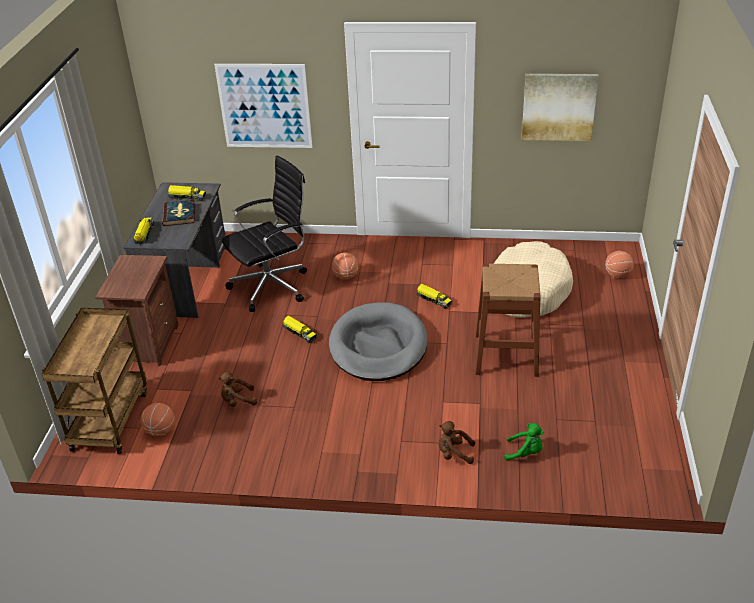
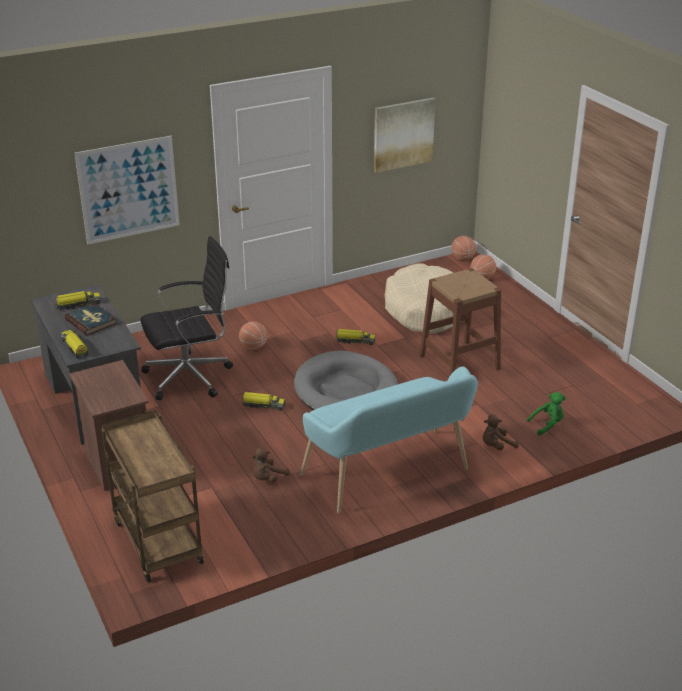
camera: 35 degrees left, 5 degrees down
(160, 430) = (220, 529): basketball -> basketball (463, 258)
(272, 286) = (191, 376): black office chair -> black office chair turned 45 degrees clockwise
(333, 441) = (390, 475): none -> turquoise bench

